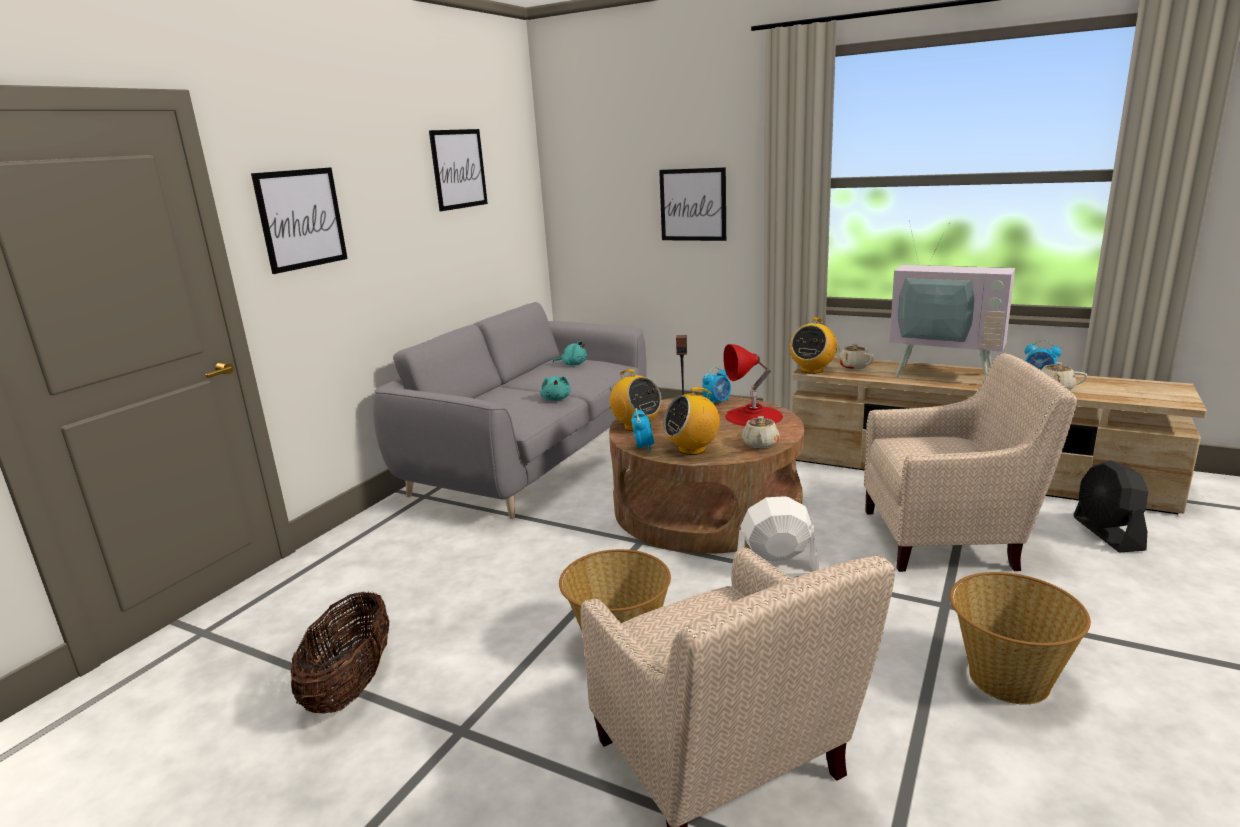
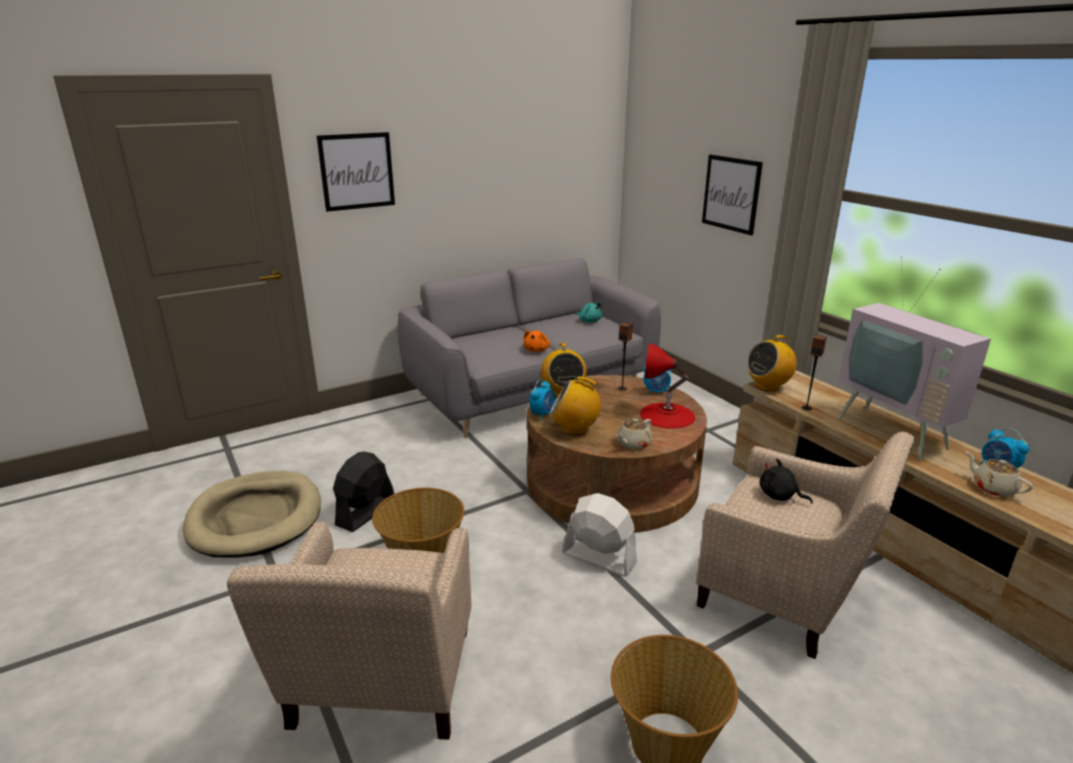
camera: 30 degrees right, 5 degrees up
(351, 686) = (256, 518): basket -> beige dog bed
(458, 169) = (524, 135): picture -> none
(556, 399) = (537, 350): turquoise plush toy -> orange plush toy
(853, 366) = (813, 394): beige teapot -> none
(863, 376) = (806, 408): none -> speaker
(924, 443) = (779, 496): none -> black plush toy
(1107, 533) = (968, 667): black fan -> black fan (365, 512)

